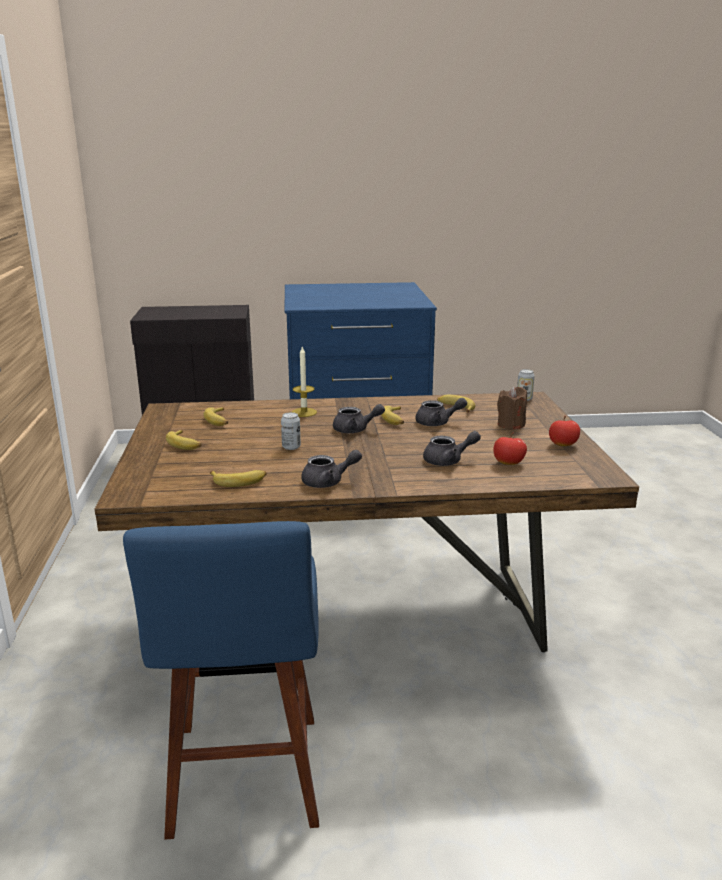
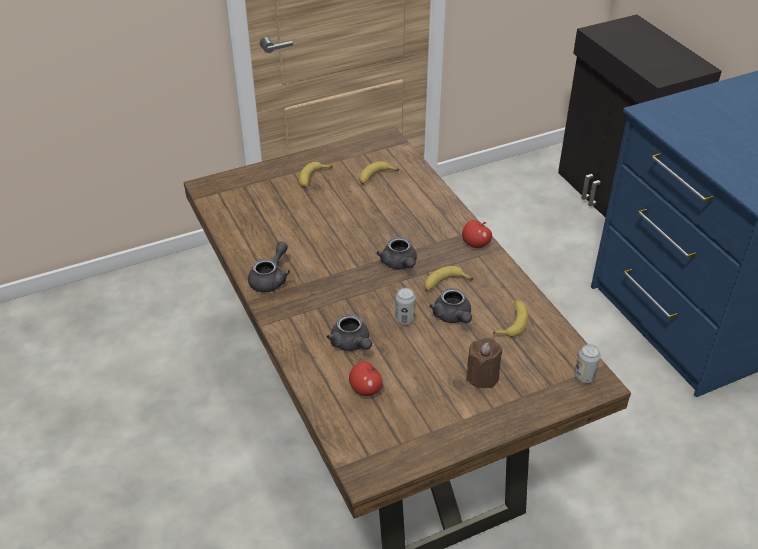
camera: 70 degrees right, 20 degrees up
(239, 481) = (252, 230): banana -> none
(245, 782) = (162, 405): blue stool -> none
(291, 447) = (336, 237): can -> can (405, 319)
(304, 412) = (427, 219): candle -> none
(328, 482) = (271, 279): grey teapot -> grey teapot turned 120 degrees counterclockwise
(563, 445) = (441, 429): apple -> apple (475, 244)

